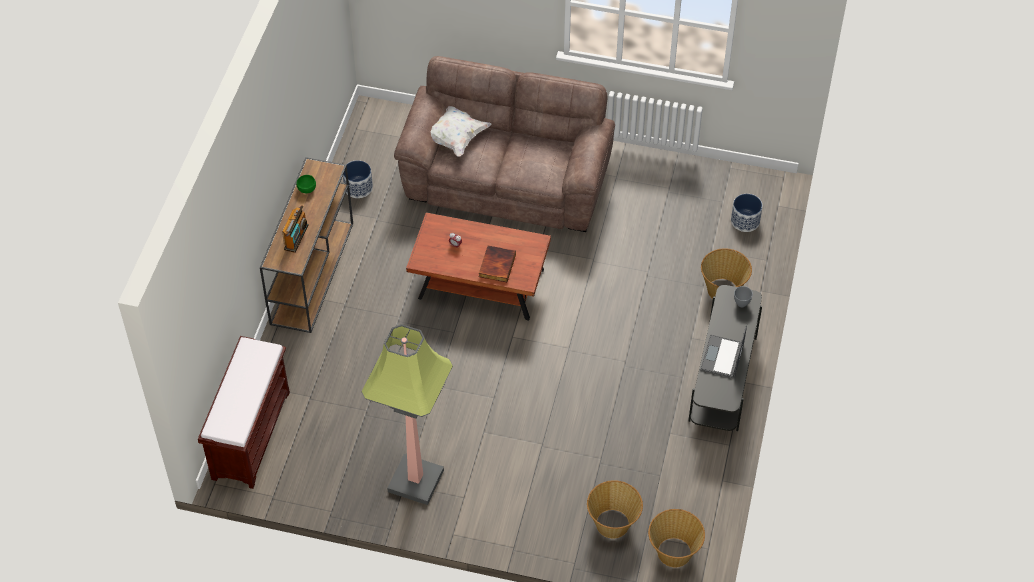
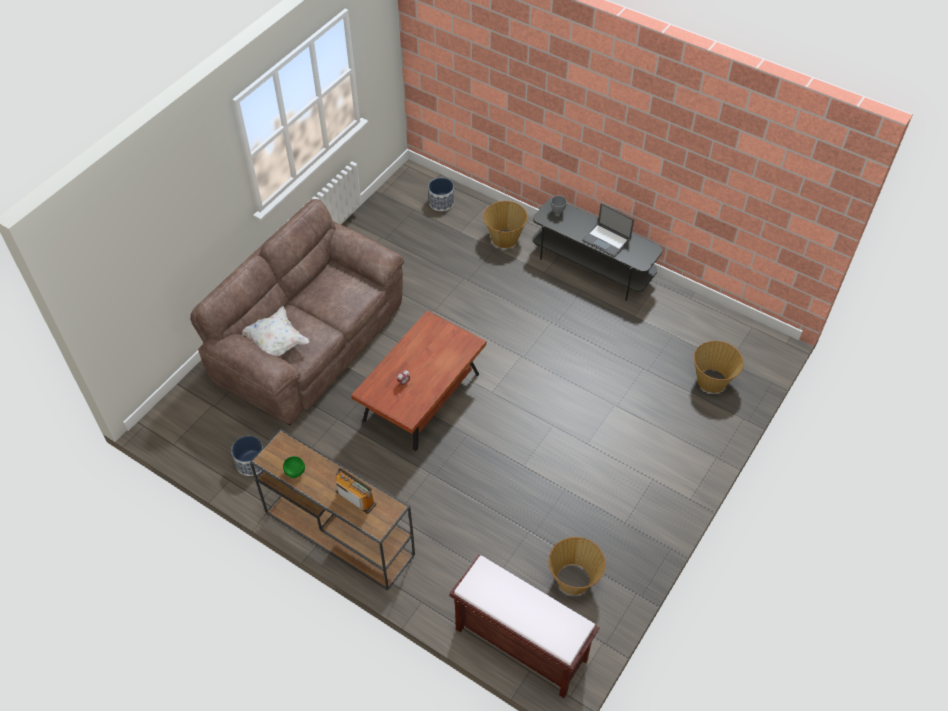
camera: 70 degrees left, 0 degrees up
(415, 481) = (624, 513): floor lamp -> none
(496, 265) = (442, 358): book -> none
(673, 553) = (750, 350): basket -> basket (573, 580)

